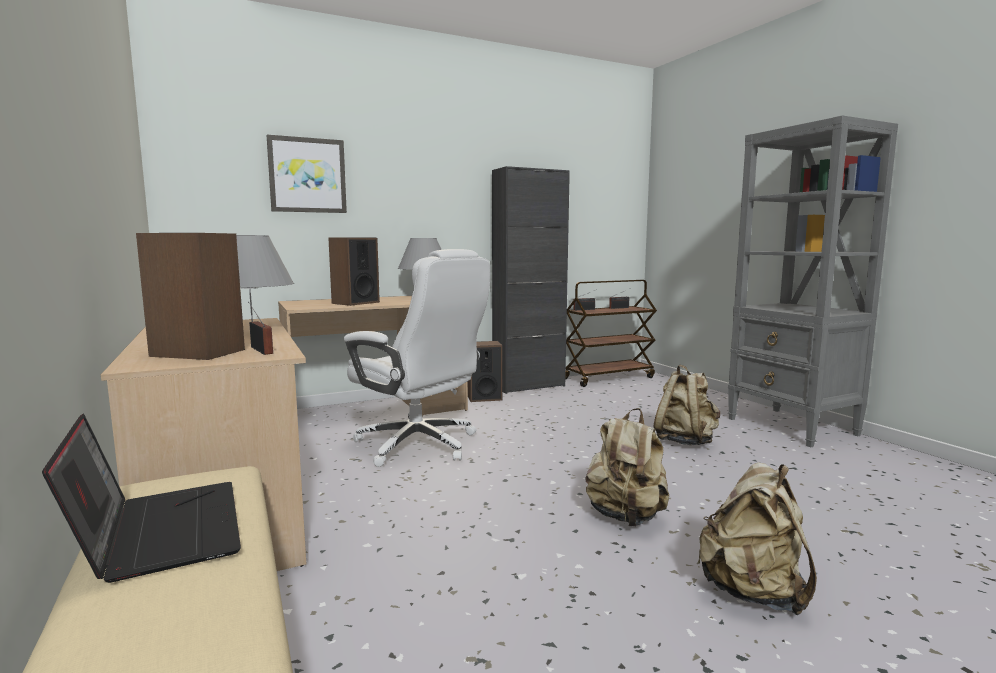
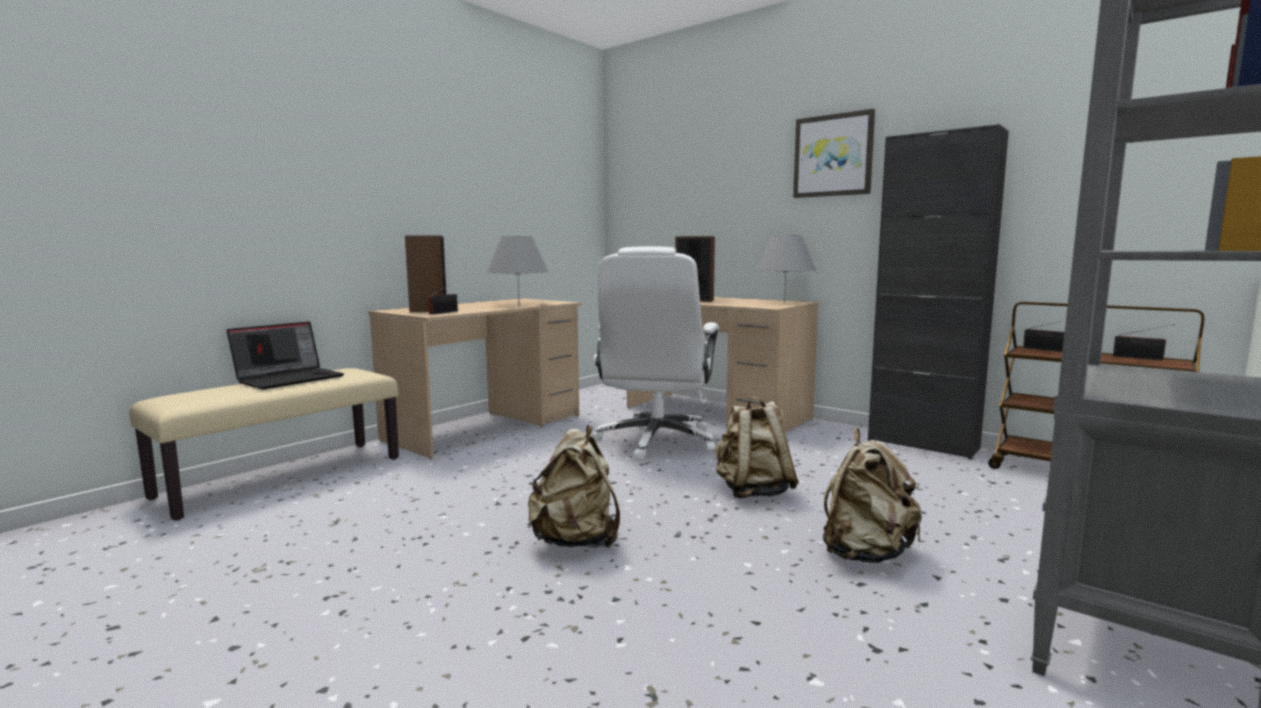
camera: 65 degrees right, 0 degrees up
(307, 175) = (702, 178): picture -> picture (833, 155)
(484, 397) = (832, 435): speaker -> none
(753, 592) = (449, 616): beige backpack -> beige backpack (753, 492)

